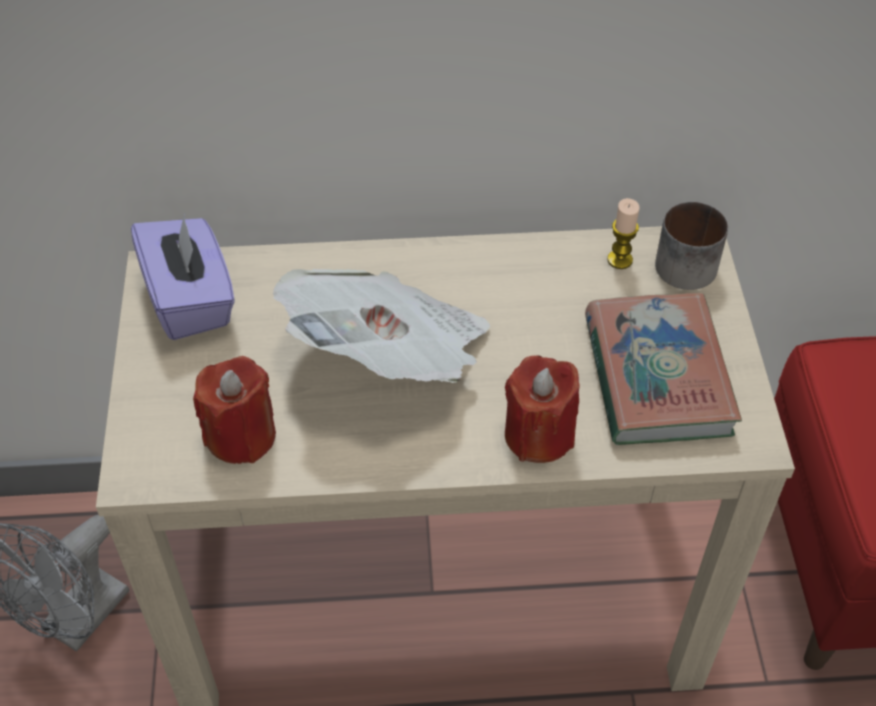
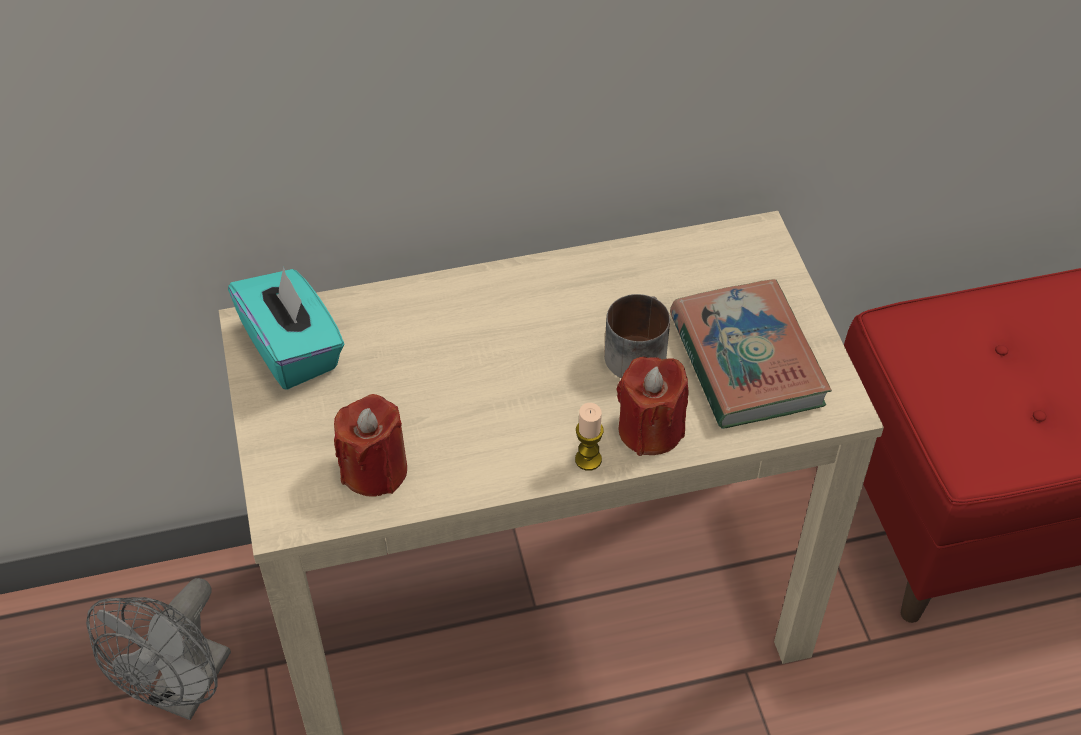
camera: 10 degrees left, 0 degrees up
(191, 300) = (293, 349): purple tissue box -> turquoise tissue box
(391, 357) = (498, 377): newspaper -> none
(620, 260) = (691, 257): candle -> candle (588, 459)
(687, 260) = (753, 250): mug -> mug (635, 350)

